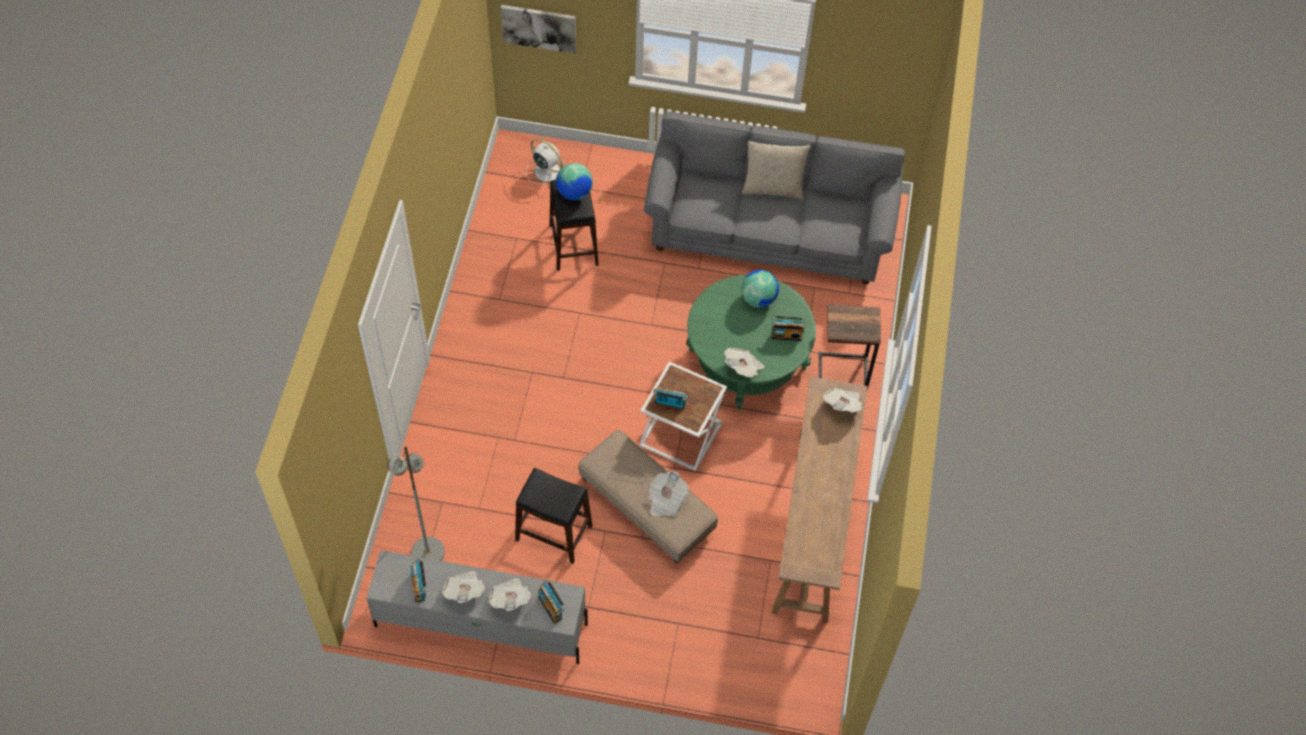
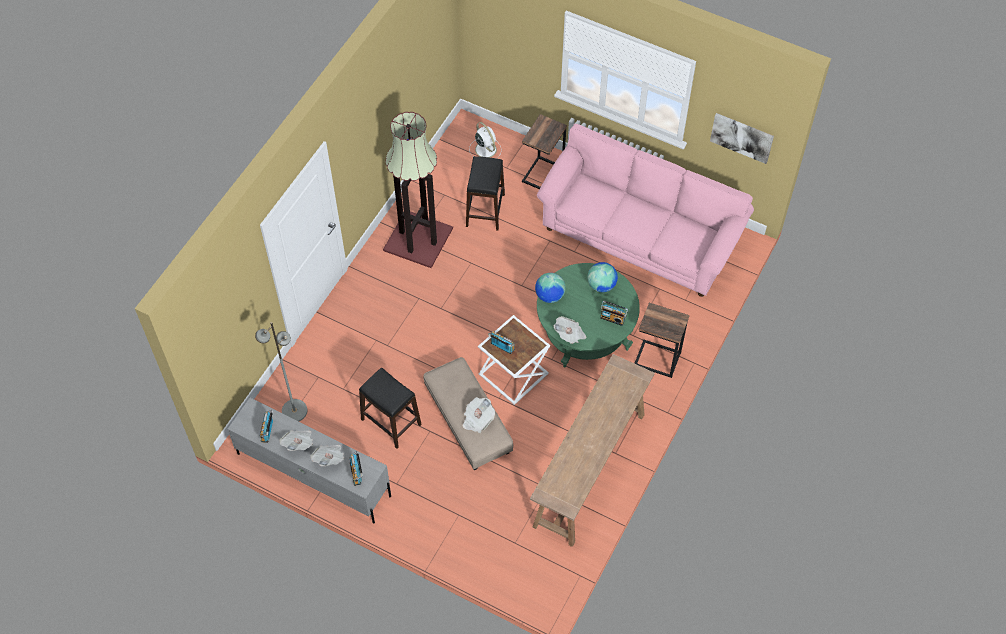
camera: 20 degrees right, 0 degrees up
(503, 299) = (417, 238): none -> floor lamp
(539, 27) = (493, 37): picture -> picture (742, 137)
(574, 193) = (487, 170): globe -> globe (549, 296)
(628, 185) = (543, 174): none -> side table
(768, 231) = (640, 236): grey sofa -> pink sofa
(773, 188) = (646, 203): beige pillow -> none
(843, 405) = (629, 382): newspaper -> none

